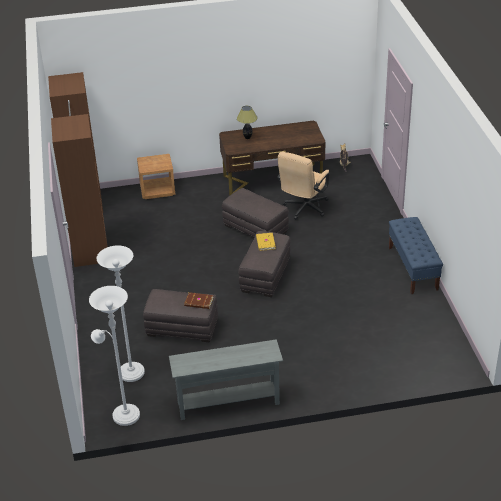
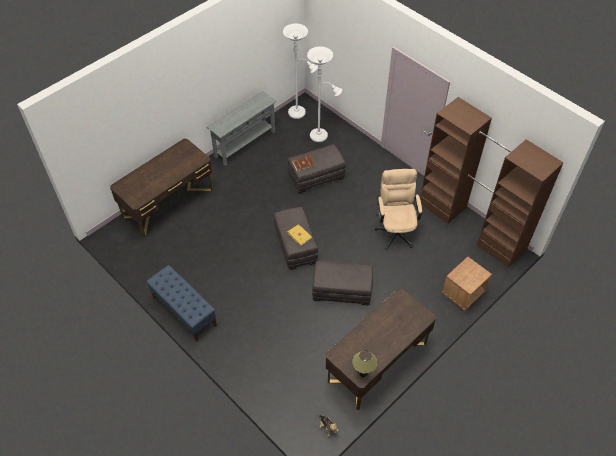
camera: 145 degrees right, 15 degrees up
(247, 137) = (403, 322): table lamp -> table lamp (363, 374)
(304, 209) = (319, 336): beige office chair -> beige office chair (395, 230)
(372, 372) = (168, 203): none -> brown desk

